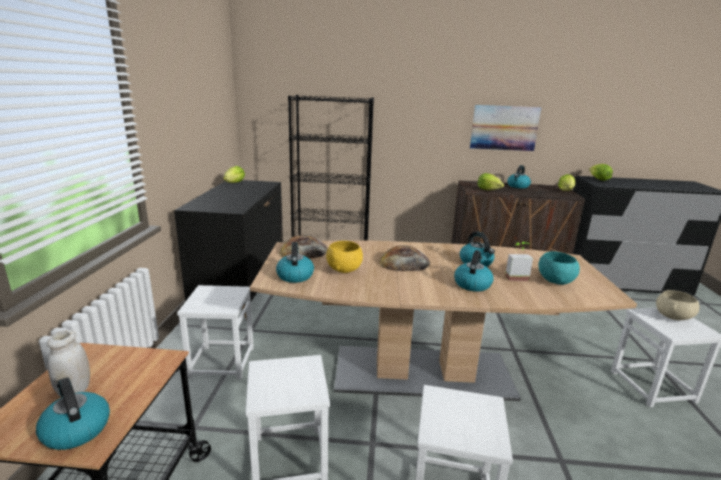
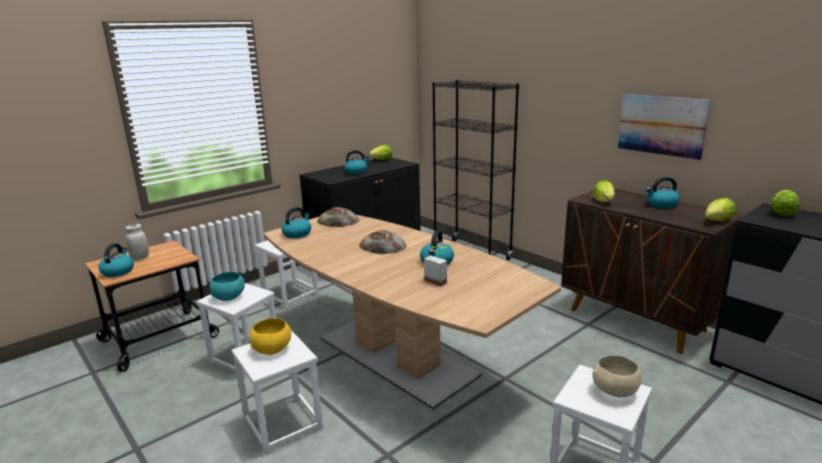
camera: 45 degrees right, 0 degrees up
(344, 269) = (333, 238): yellow bowl -> yellow bowl (272, 349)
(472, 284) = (389, 273): kettle -> kettle (356, 171)
(555, 280) = (463, 294): turquoise bowl -> turquoise bowl (229, 297)

